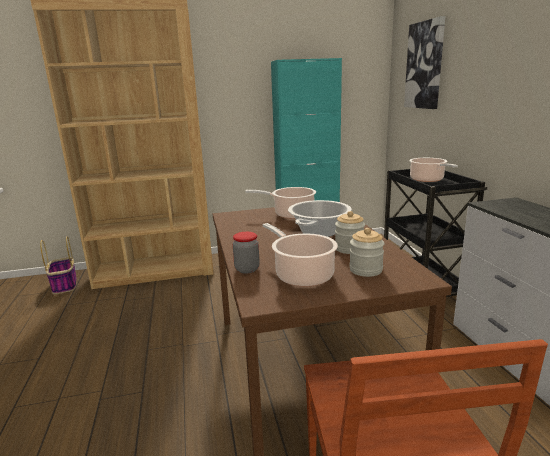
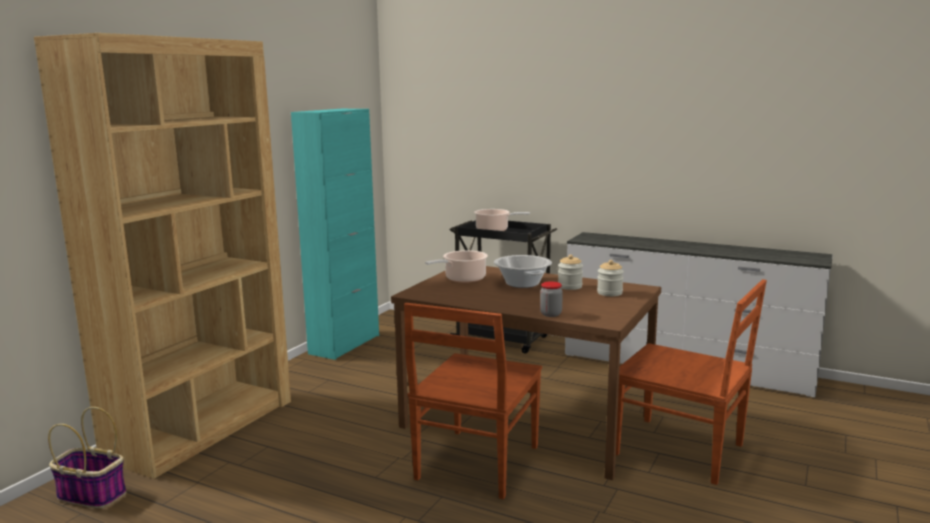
camera: 50 degrees left, 5 degrees down
(205, 381) = (476, 464): none -> brown chair
(302, 275) = (587, 305): cooking pot -> none
(425, 65) = (445, 117): picture -> none

